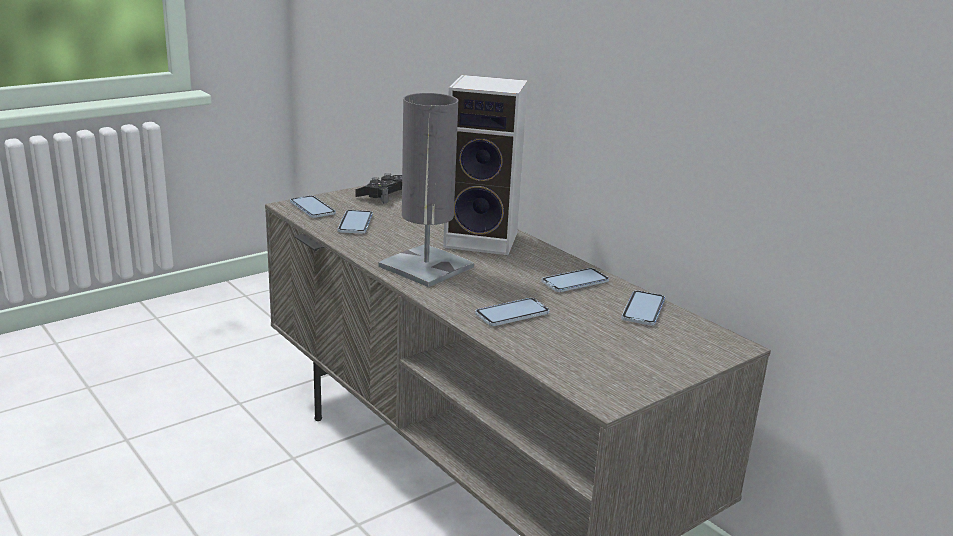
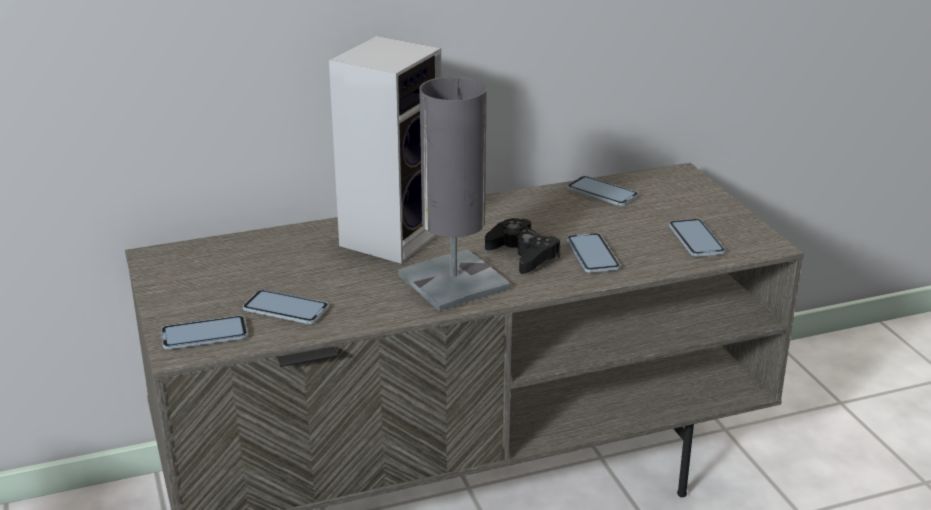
camera: 70 degrees left, 5 degrees up
(384, 195) = (192, 276): black game controller -> black game controller (522, 254)
(575, 282) = (528, 210): phone -> phone (696, 239)

